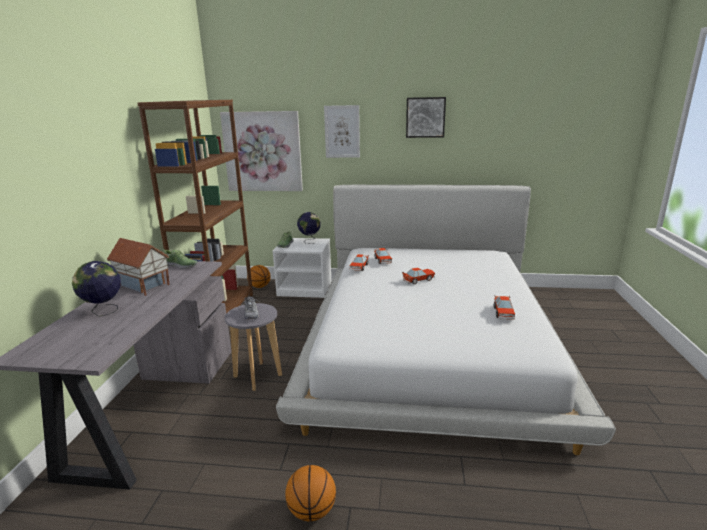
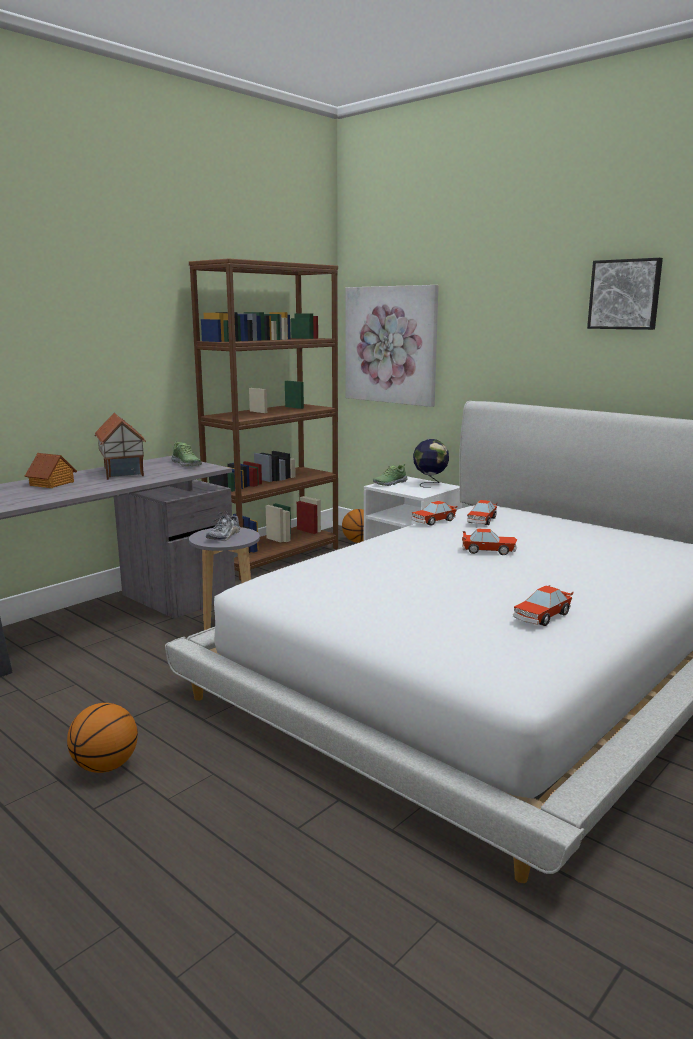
camera: 35 degrees right, 5 degrees down
(103, 312) = (52, 483): globe -> toy house
(342, 131) = (495, 317): picture -> none

